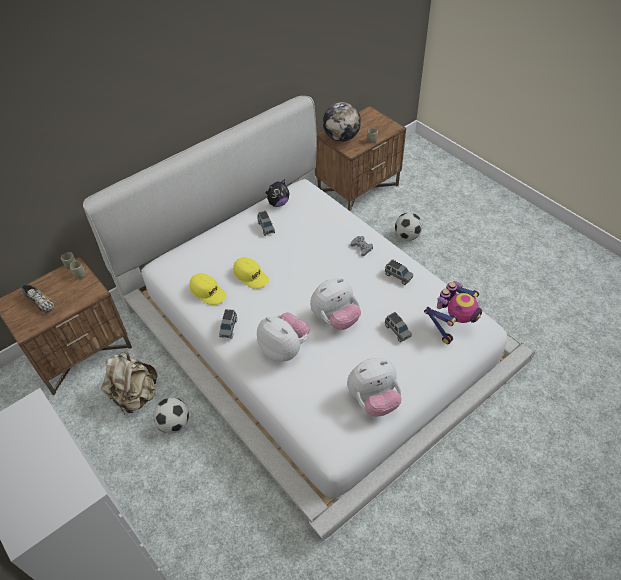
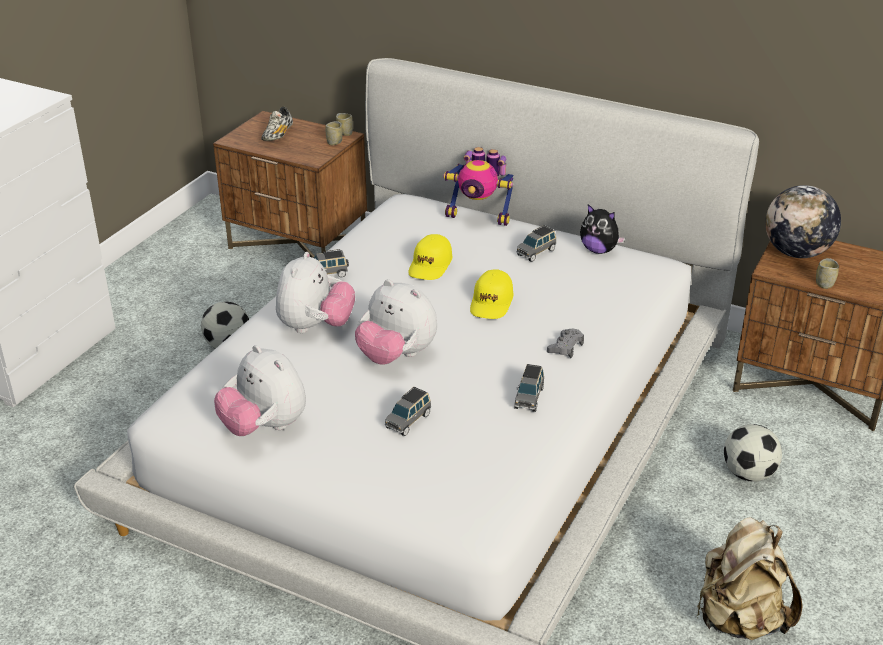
camera: 65 degrees right, 15 degrees down
(135, 396) = (254, 303): beige backpack -> beige backpack (739, 619)
(208, 292) = (378, 242): yellow cap -> yellow cap (491, 302)
(452, 325) = (459, 479): toy robot -> toy robot (479, 216)

